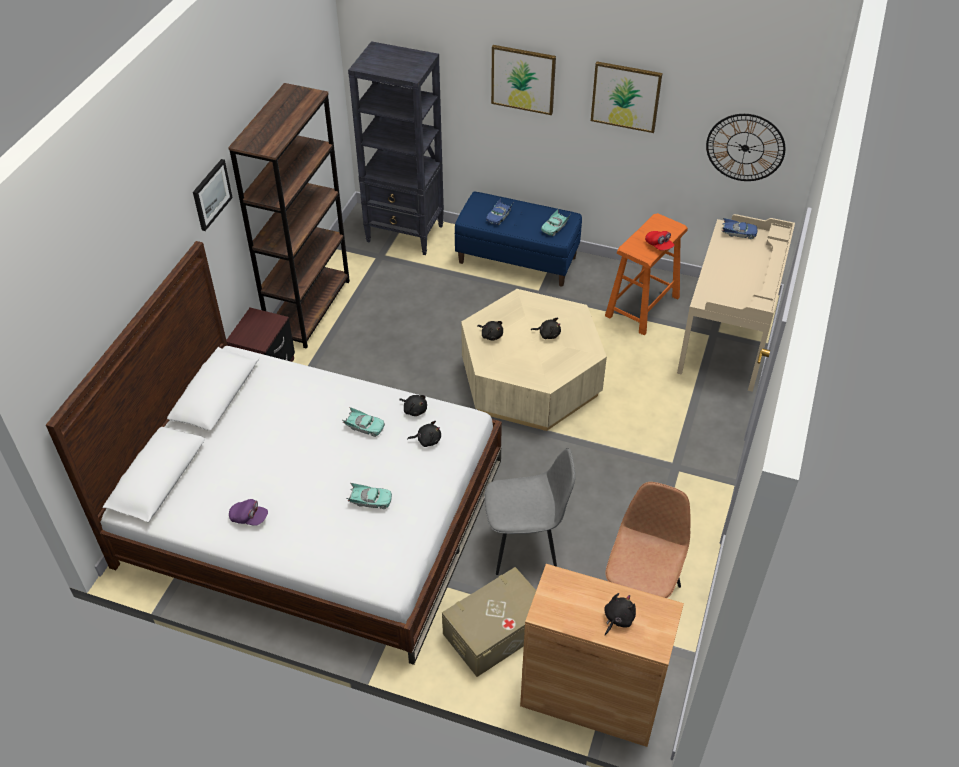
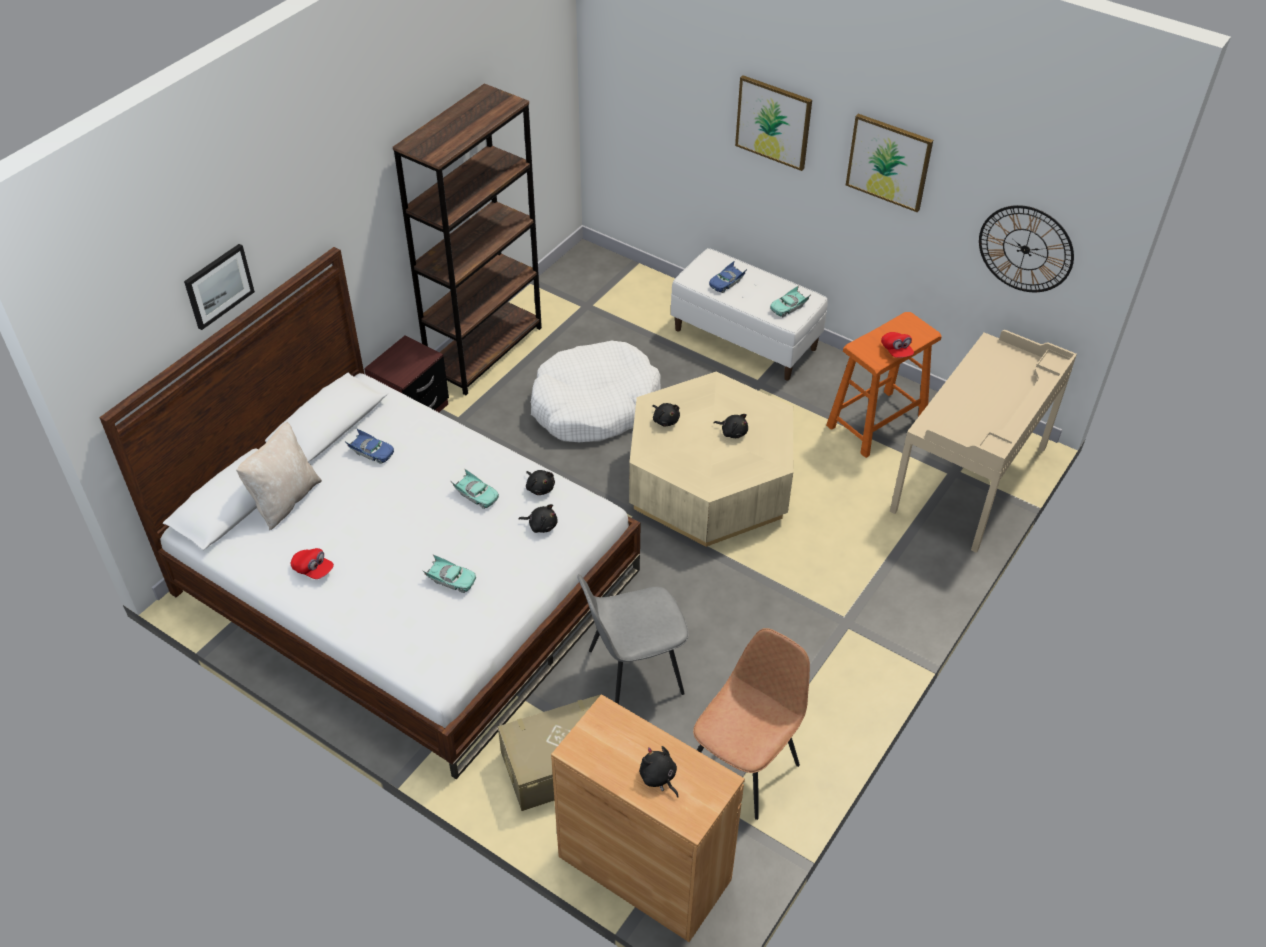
camera: 15 degrees right, 0 degrees up
(202, 465) = (285, 500): none -> beige pillow
(211, 194) = (363, 197): picture -> picture (218, 285)
(249, 518) = (313, 569): purple cap -> red cap
(405, 234) = (625, 285): black bookcase -> none
(416, 336) = (594, 405): none -> white dog bed
(518, 259) = (746, 339): blue bench -> white bench
(525, 544) = (633, 672): grey chair -> grey chair turned 150 degrees clockwise
(617, 619) = (658, 778): black plush toy -> black plush toy turned 90 degrees counterclockwise
(738, 233) = (1004, 354): blue toy car -> blue toy car (371, 452)

